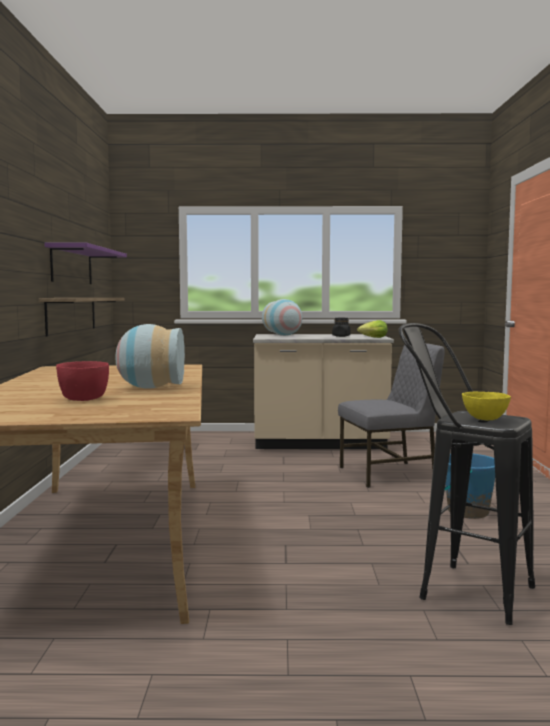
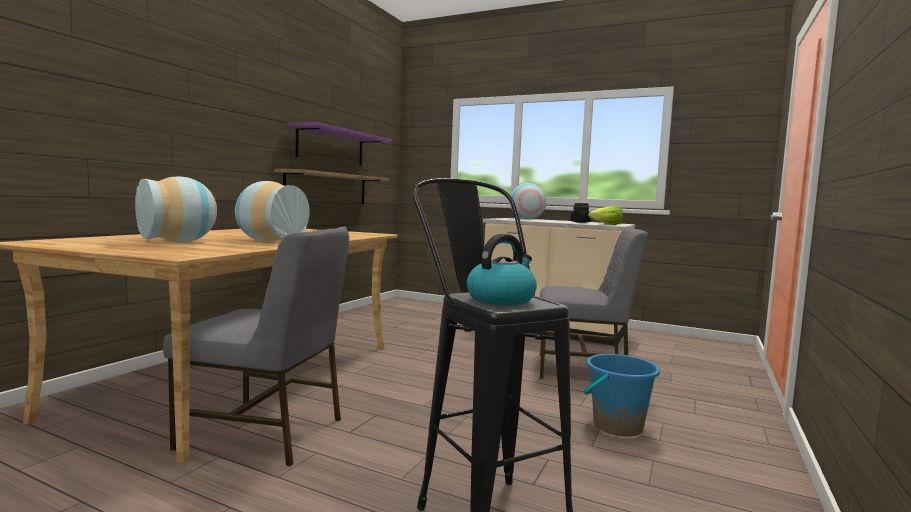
camera: 25 degrees right, 0 degrees up
(83, 399) = (180, 242): red bowl -> vase
(216, 581) = (265, 433): none -> grey chair
(484, 419) = (501, 299): yellow bowl -> kettle

